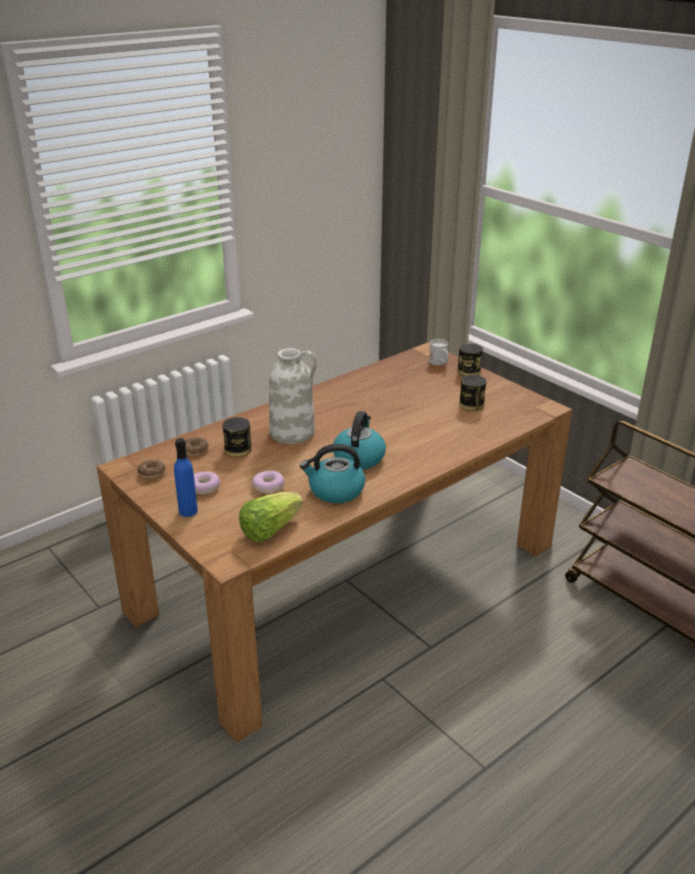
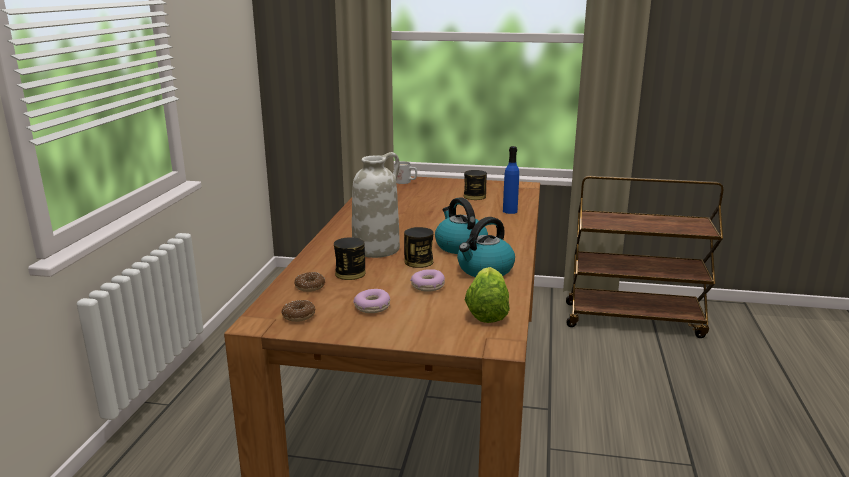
camera: 40 degrees left, 10 degrees down
(188, 511) = (391, 328): blue bottle -> blue bottle (510, 211)
(469, 371) = (435, 181): can -> can (418, 262)

